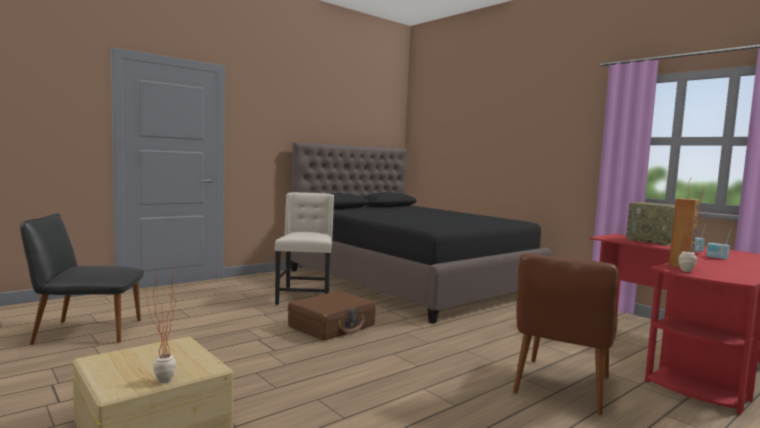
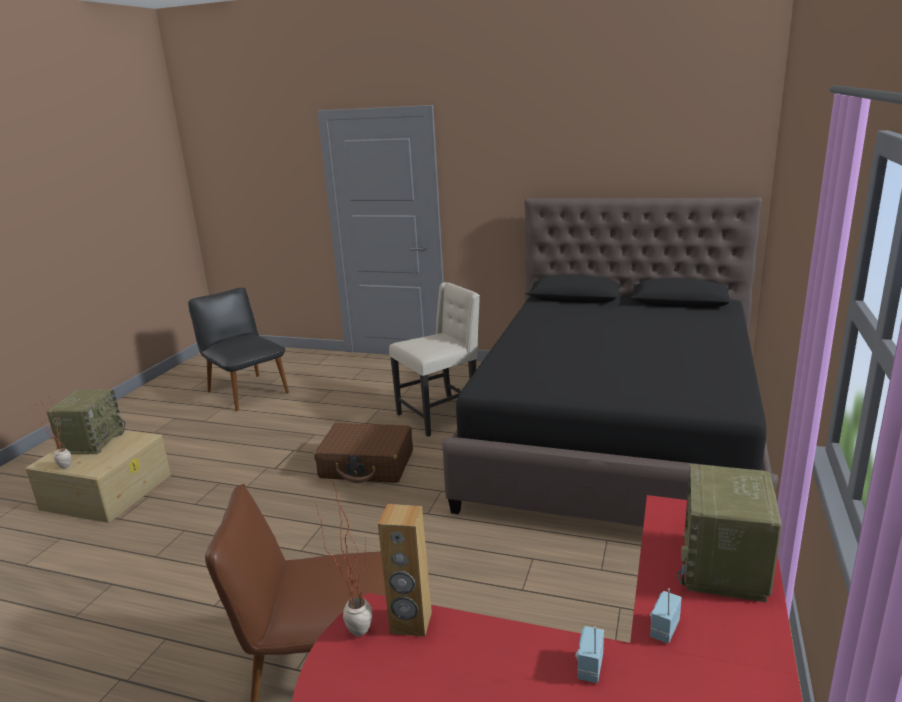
camera: 60 degrees right, 15 degrees up
(124, 363) = (92, 441): none -> radio

